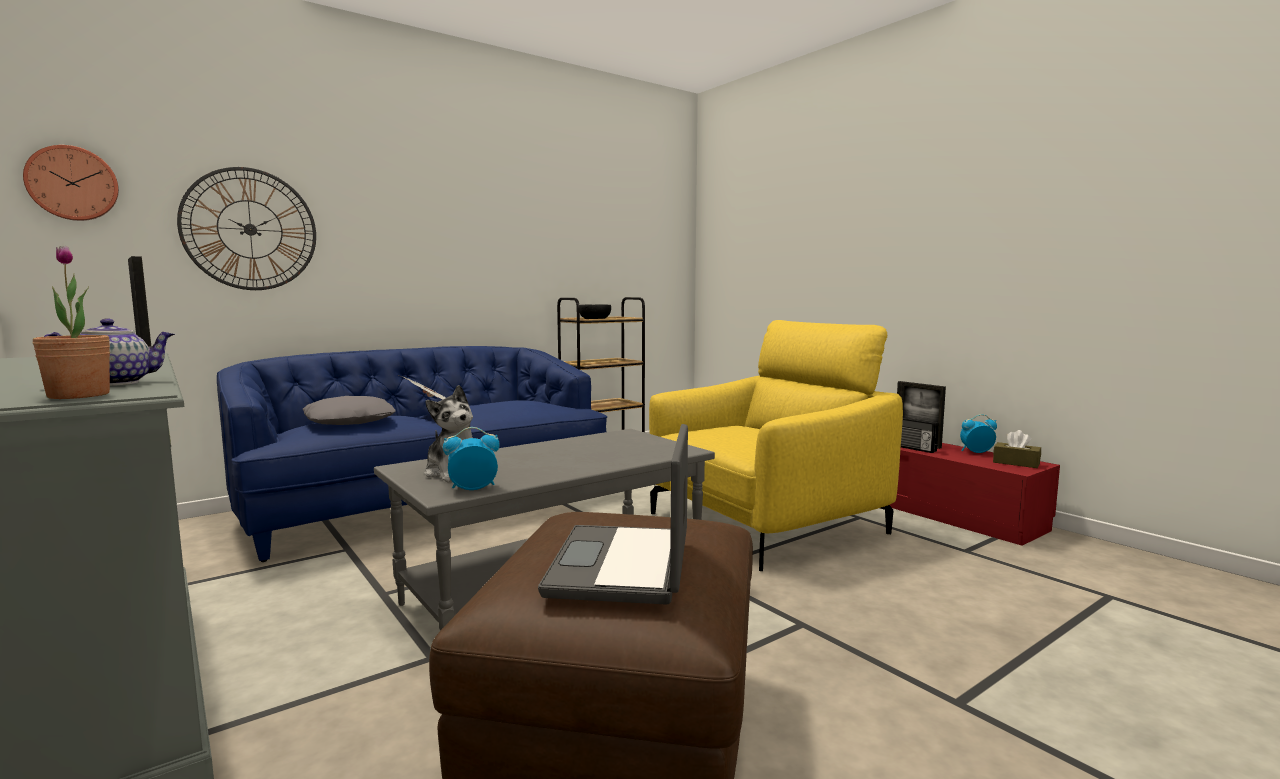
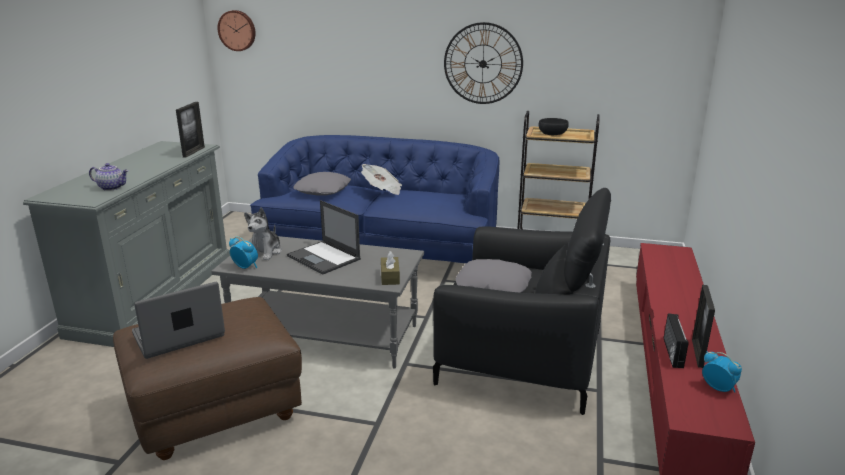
camera: 50 degrees right, 15 degrees up
(79, 395) = (81, 198): potted plant -> none
(250, 229) = (315, 53): wall clock -> wall clock (483, 64)
(551, 456) = (324, 258): none -> laptop
(743, 437) = (493, 285): none -> grey pillow
(765, 523) = (519, 357): yellow armchair -> black armchair
(1016, 463) = (712, 416): brown tissue box -> brown tissue box (390, 277)

